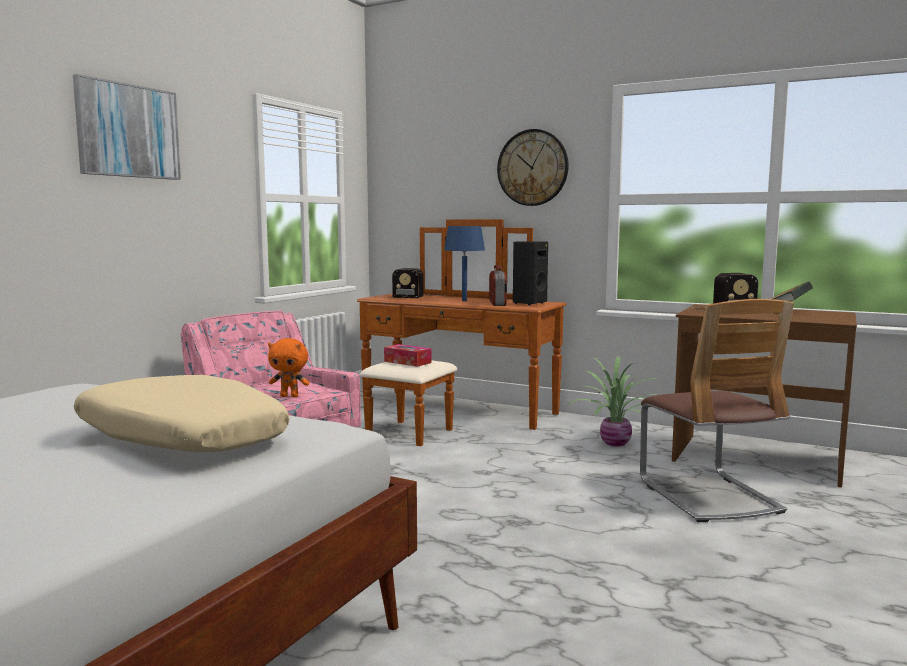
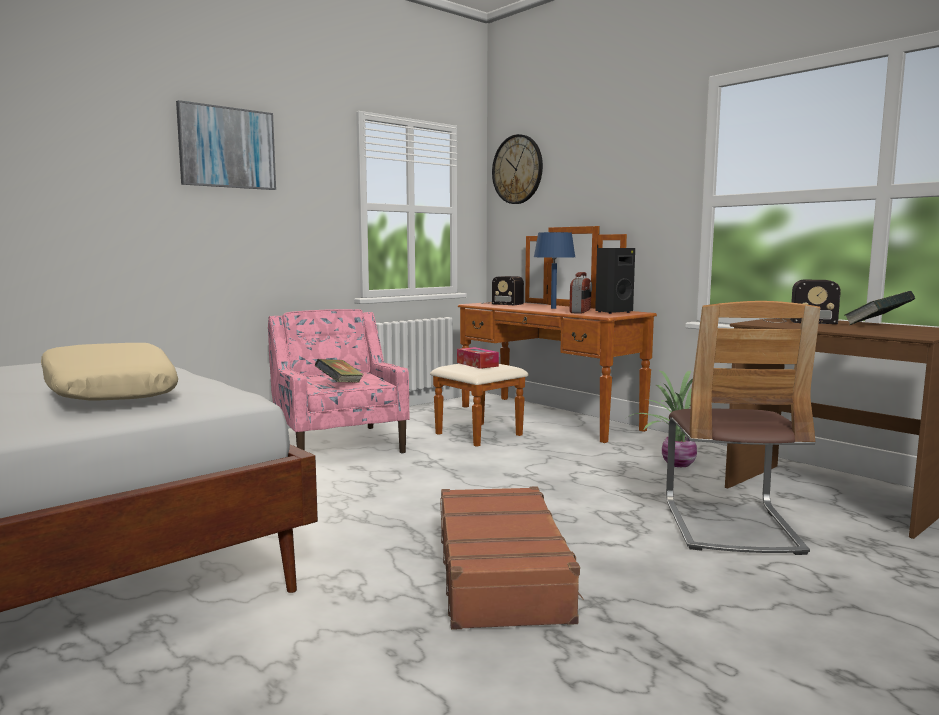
camera: 20 degrees right, 0 degrees up
(290, 396) = (340, 385): orange plush toy -> book
(532, 168) = (629, 171): wall clock -> wall clock (517, 169)
(571, 572) = (502, 573): none -> brown suitcase

